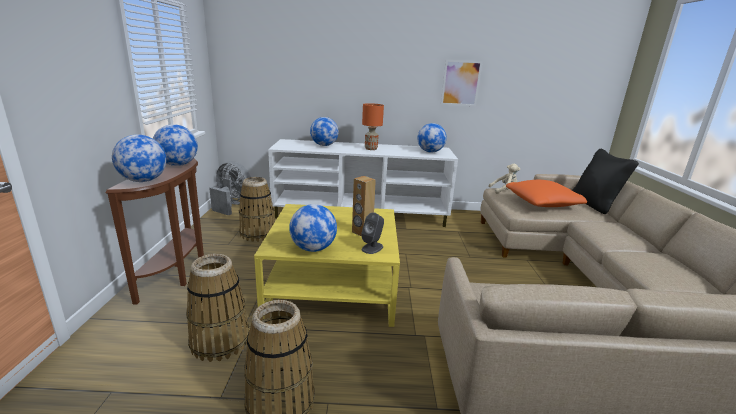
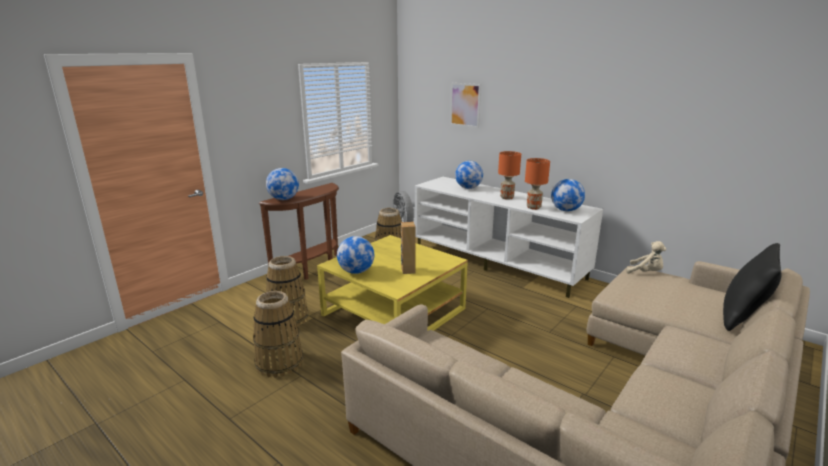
camera: 40 degrees right, 0 degrees up
(177, 165) = (319, 190): globe -> none
(372, 248) = (396, 283): grey speaker -> none
(405, 153) = (534, 207): none -> orange table lamp
(461, 83) = (621, 135): picture -> picture (465, 105)
(542, 203) = (660, 296): orange pillow -> none

